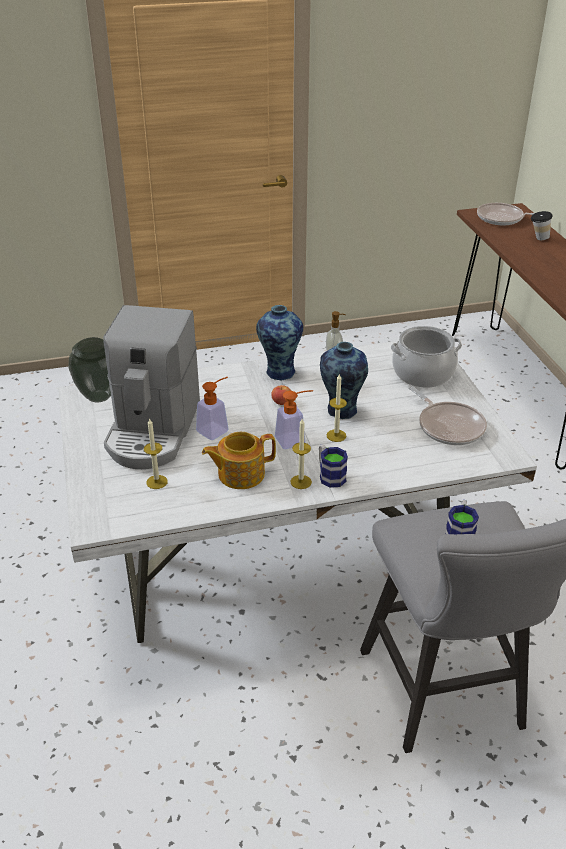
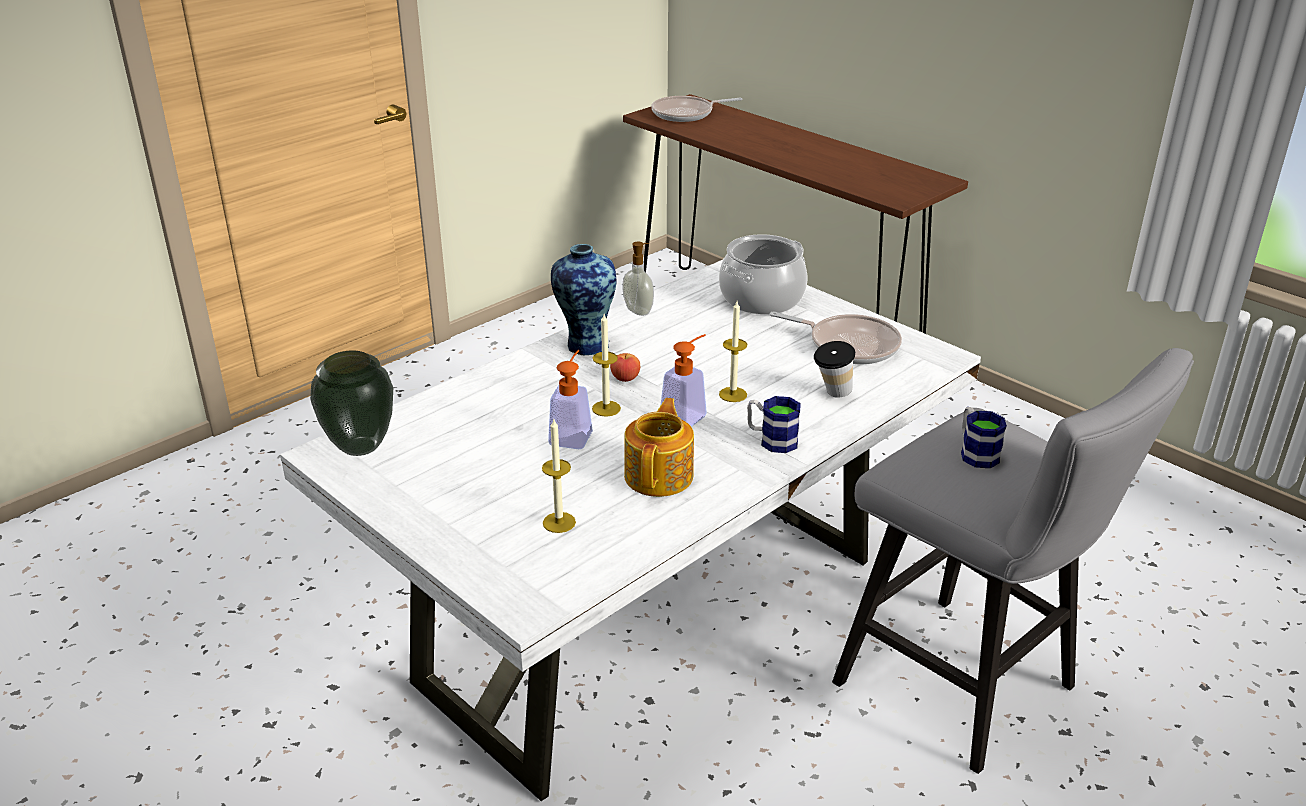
camera: 30 degrees left, 5 degrees down
(153, 430) = (486, 463): coffee machine -> none
(240, 474) = (660, 475): teapot -> teapot turned 150 degrees clockwise
(301, 482) = (745, 459): candle -> candle (606, 408)
(341, 411) = (709, 366): vase -> none
(538, 238) = (747, 126): cup -> cup (832, 394)

